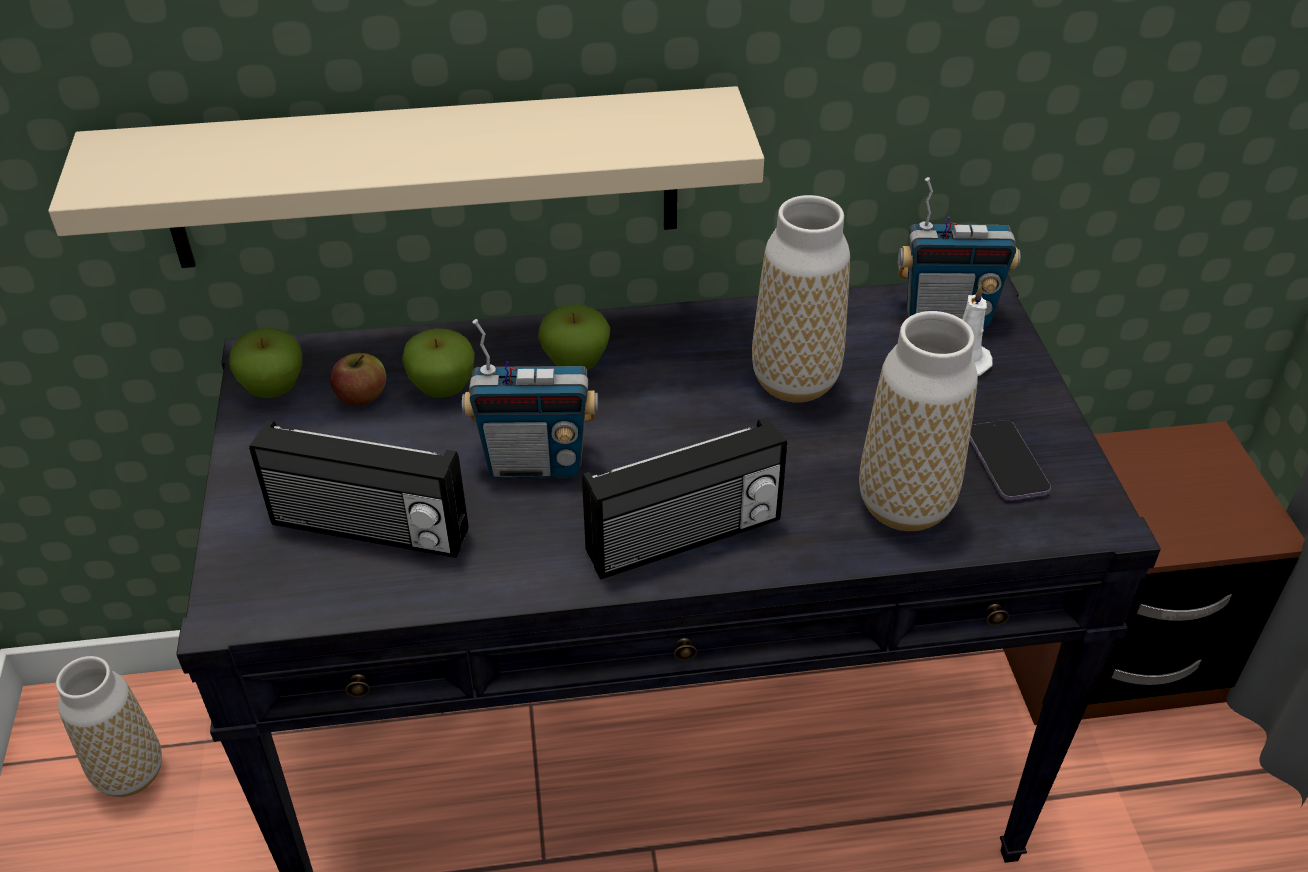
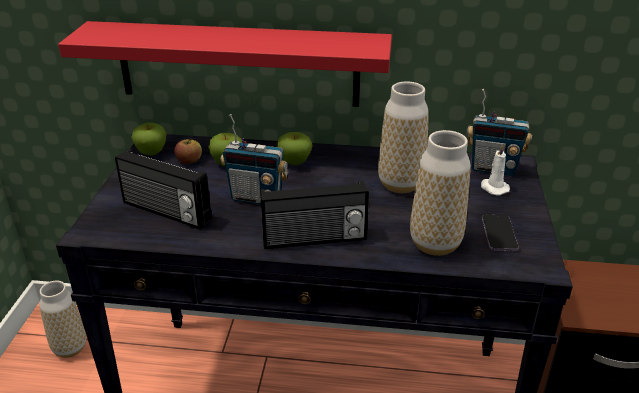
camera: 15 degrees right, 10 degrees down
(424, 179) = (238, 64): beige shelf -> red shelf

